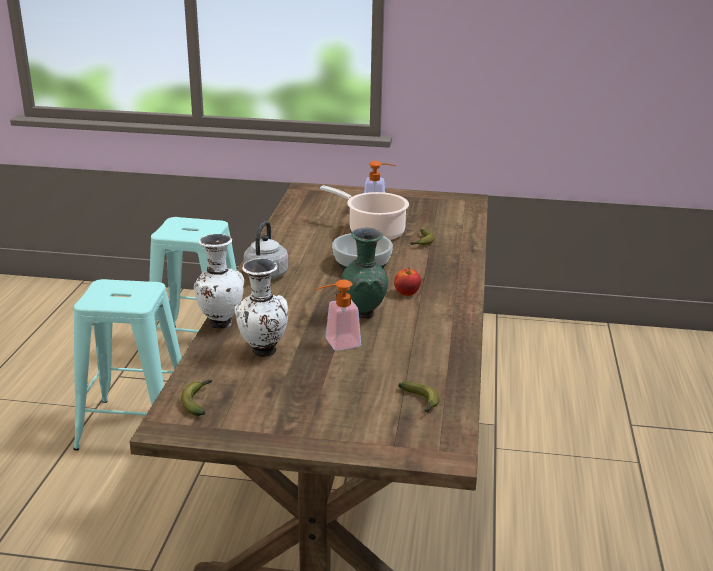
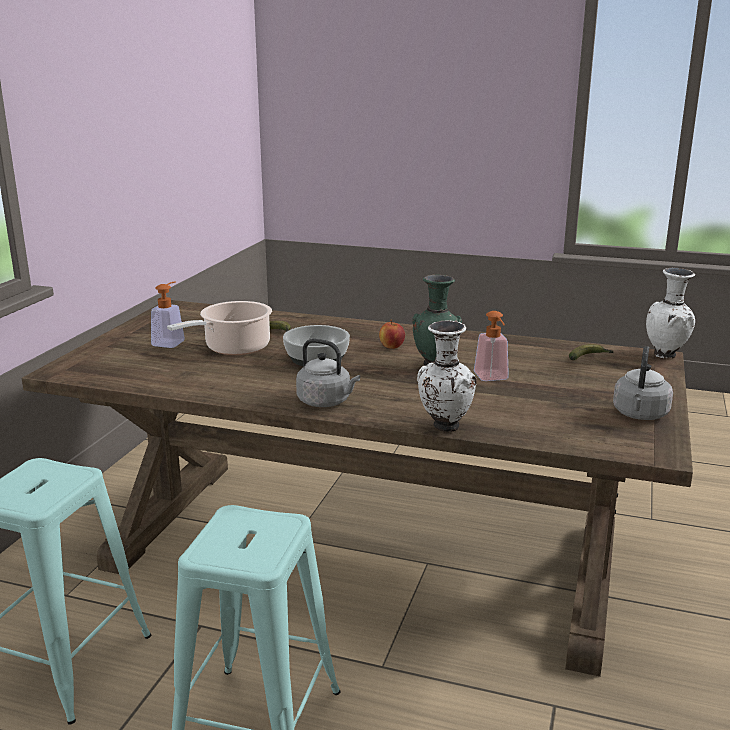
camera: 80 degrees left, 5 degrees down
(198, 401) = (611, 439): banana -> none
(256, 422) = (640, 415): none -> grey kettle
(263, 352) = (510, 408): white vase -> white vase (666, 356)

